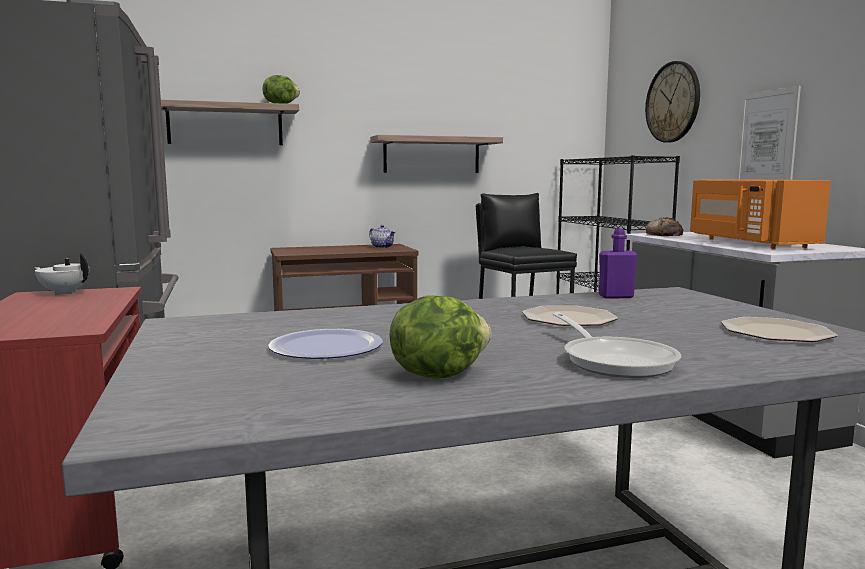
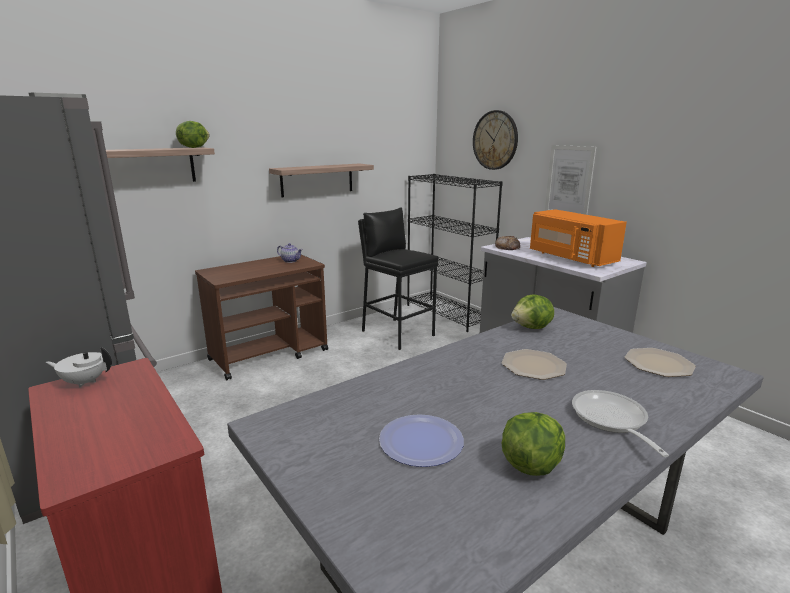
camera: 20 degrees left, 10 degrees up
(614, 360) = (611, 420): frying pan -> frying pan turned 150 degrees counterclockwise
(616, 296) = (532, 328): purple bottle -> lettuce

